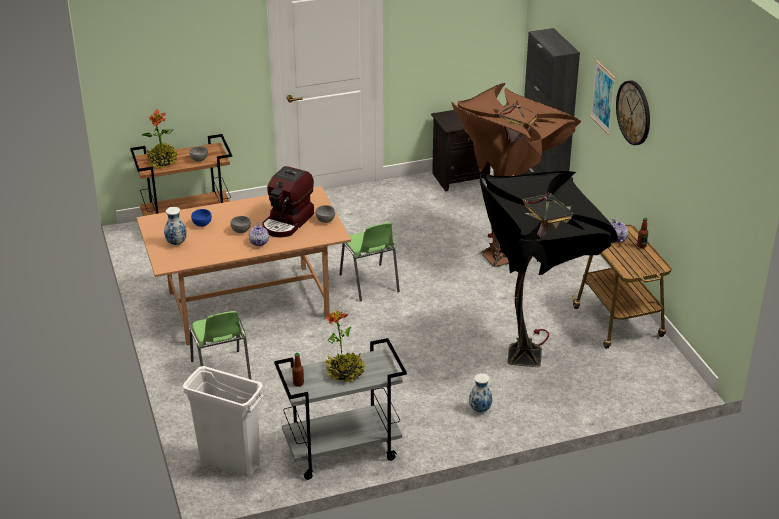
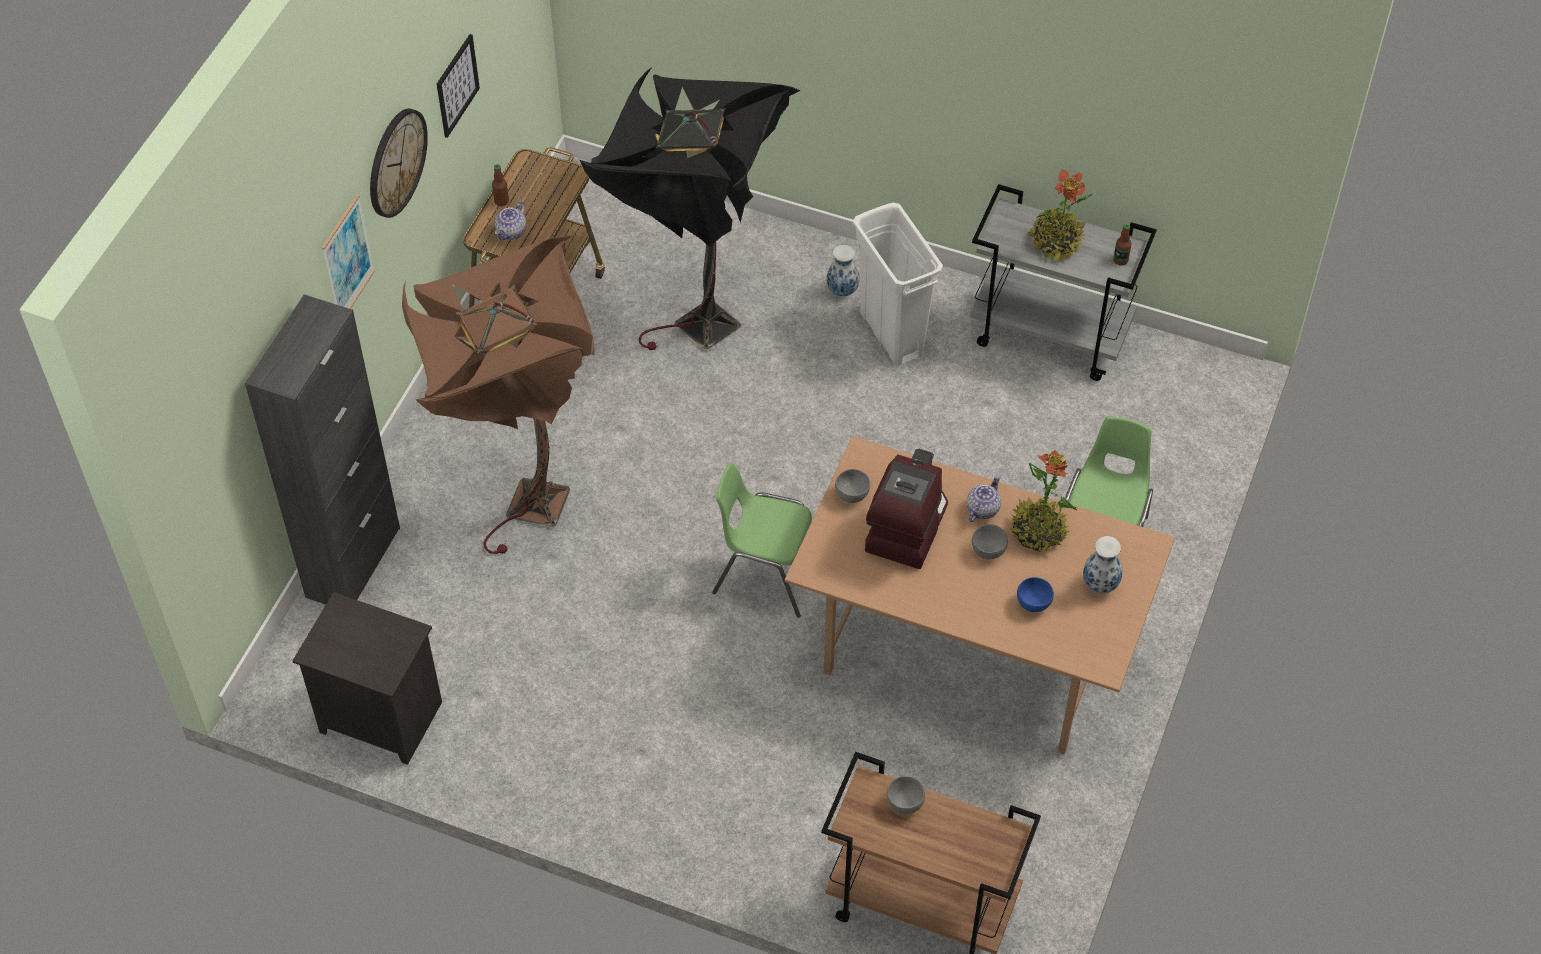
camera: 140 degrees left, 20 degrees up
(162, 162) = (969, 840): potted plant -> potted plant (1038, 532)
(230, 463) = (1189, 398): white trash can -> white trash can (891, 334)
(288, 222) = (906, 526): coffee machine -> coffee machine turned 45 degrees counterclockwise
(369, 283) = (765, 574): green chair -> green chair turned 90 degrees counterclockwise
(671, 158) = (457, 85): none -> picture

